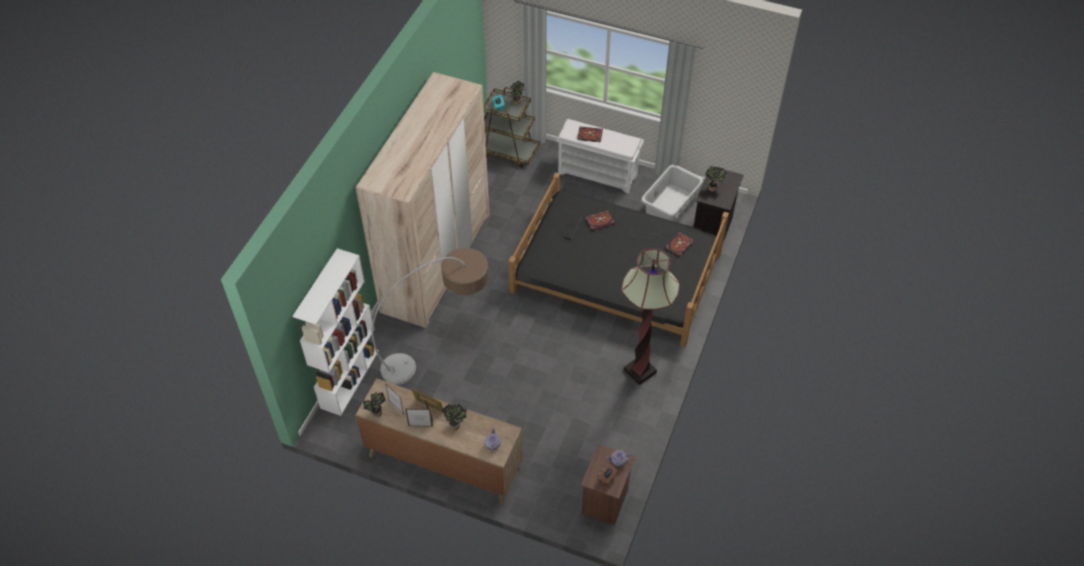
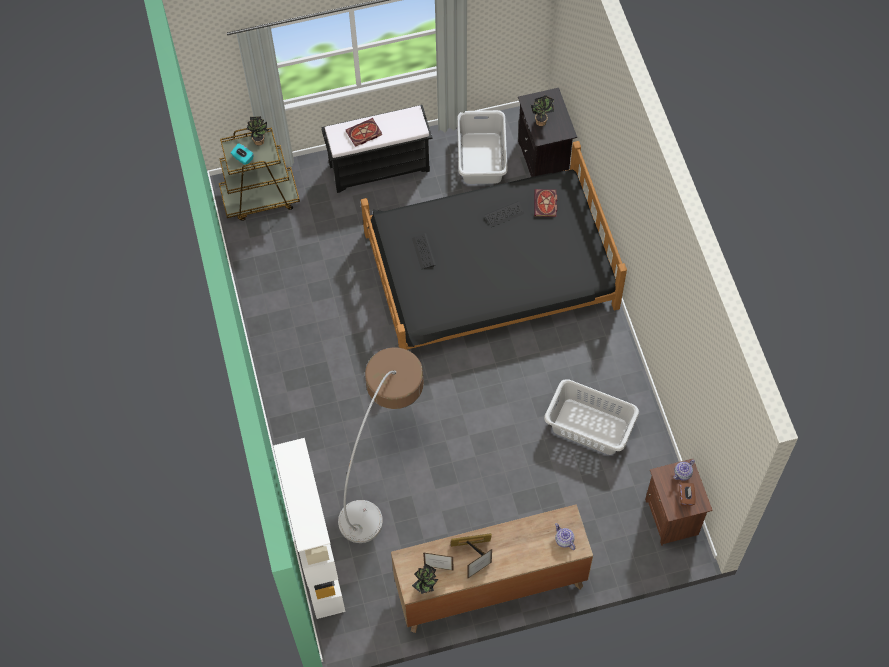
camera: 35 degrees left, 10 degrees up
(437, 261) = (295, 376): beige wardrobe -> none
(456, 425) = (513, 545): potted plant -> none
(598, 174) = (380, 167): white bench -> black bench
(598, 408) = (589, 427): none -> grey laundry basket
(600, 221) = (446, 225): book -> none
(639, 371) = (597, 362): floor lamp -> none

